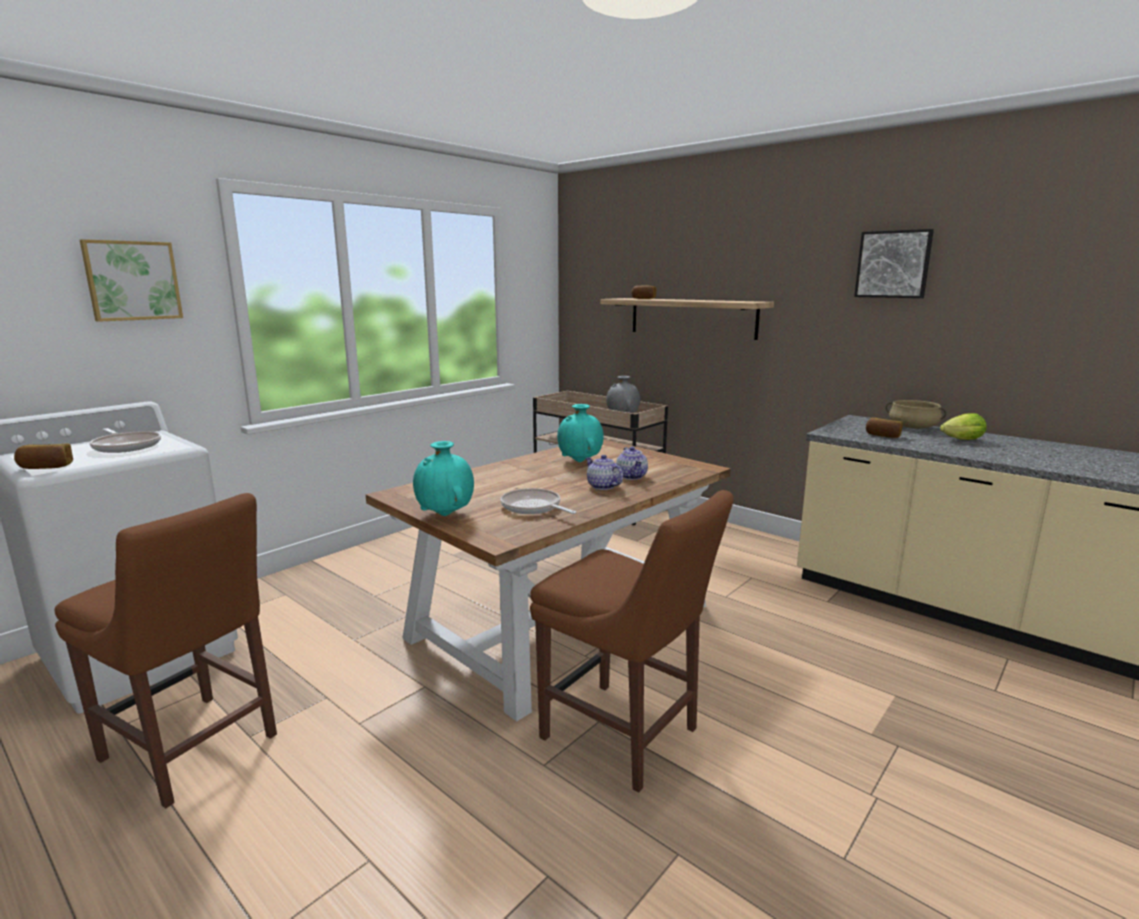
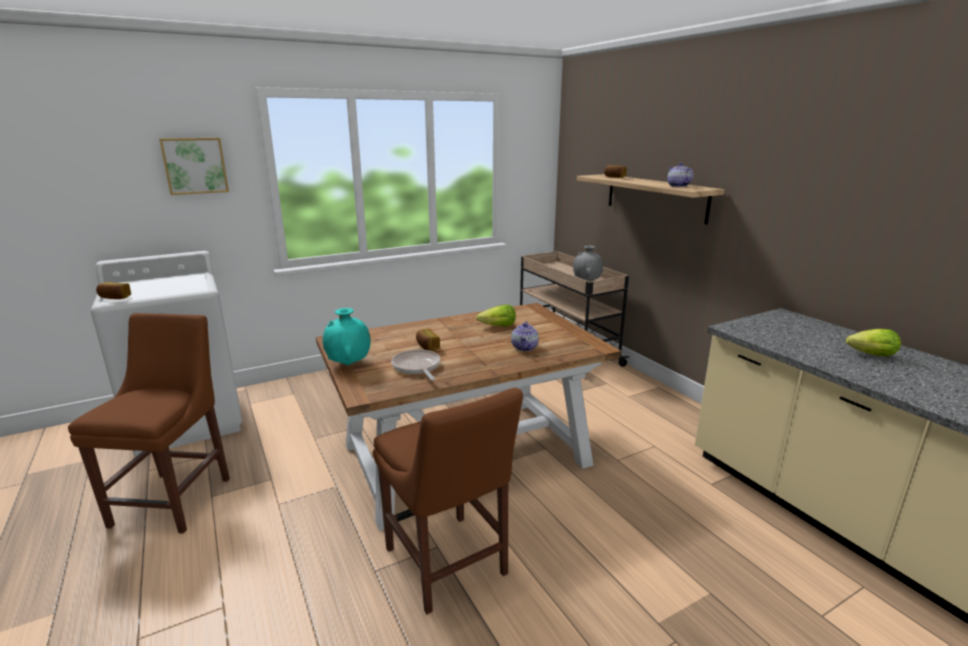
camera: 20 degrees right, 5 degrees up
(126, 446) = (173, 285): frying pan -> none
(193, 750) = (176, 498): brown chair -> brown chair turned 135 degrees counterclockwise
(580, 461) = (498, 326): turquoise vase -> lettuce
(602, 486) = (490, 354): teapot -> teapot (677, 186)
(883, 435) = (785, 338): bread -> bread (427, 347)
(893, 264) = (839, 160): picture -> none
(912, 427) = (833, 332): beige cooking pot -> none

